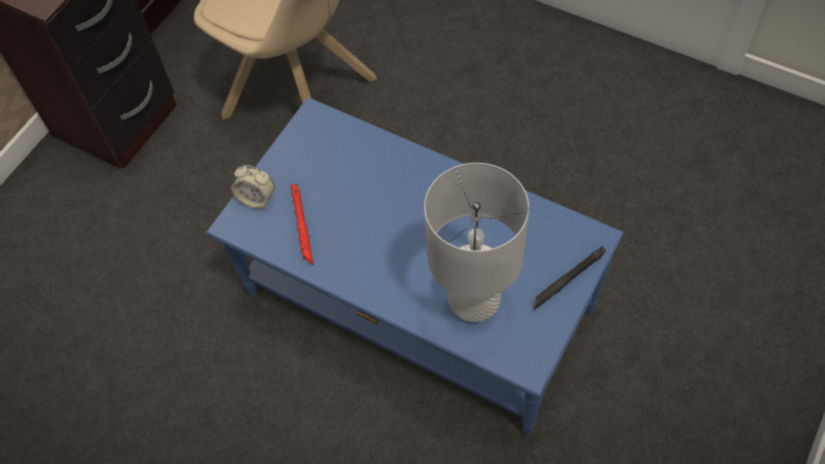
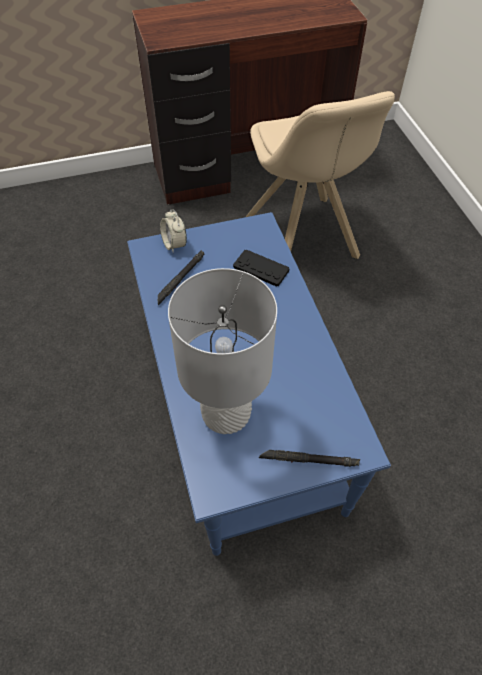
camera: 40 degrees right, 5 degrees down
(302, 226) = (180, 279): red flashlight -> black flashlight
(360, 158) = (261, 269): none -> black game controller

